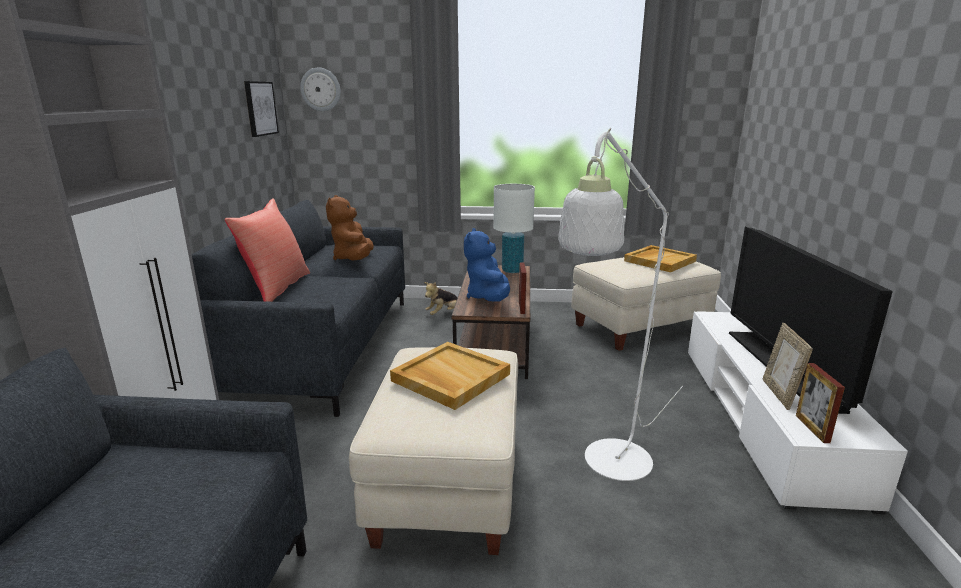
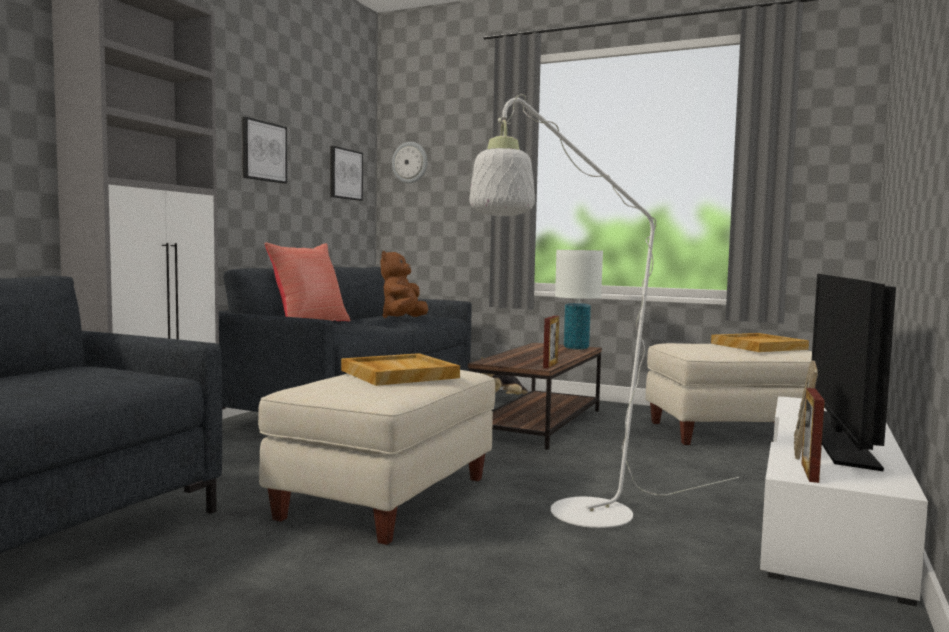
camera: 20 degrees right, 15 degrees down
(188, 104) = (263, 151): none -> picture
(488, 298) = (522, 358): blue plush toy -> none

